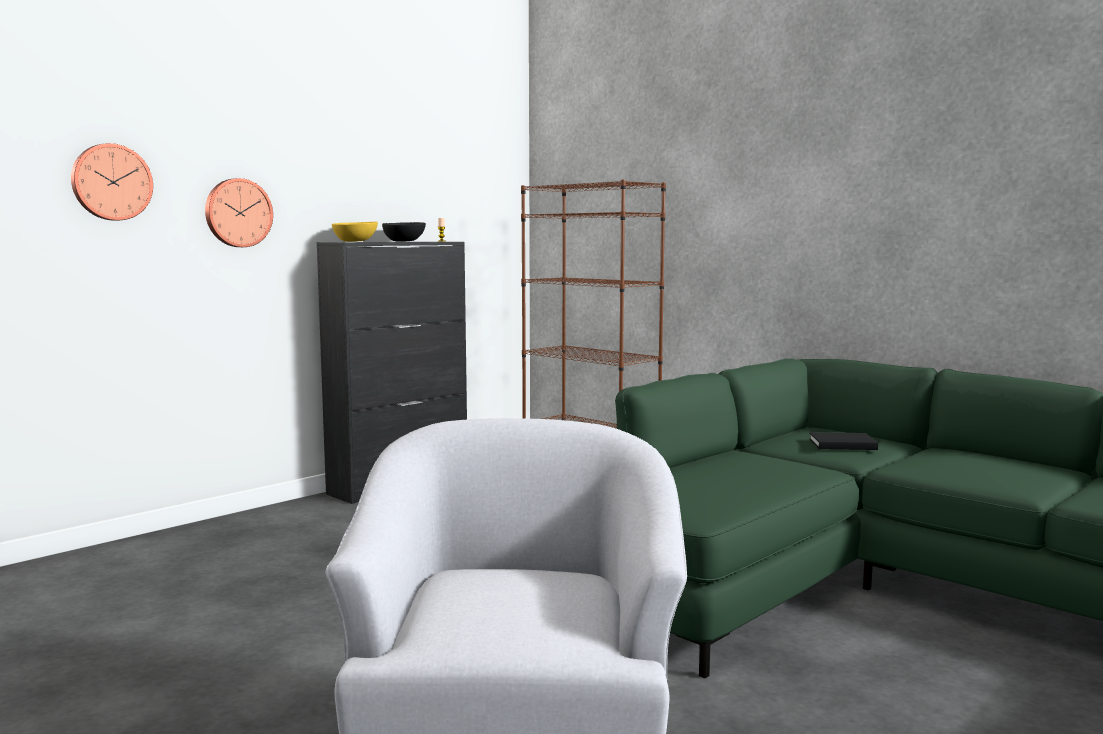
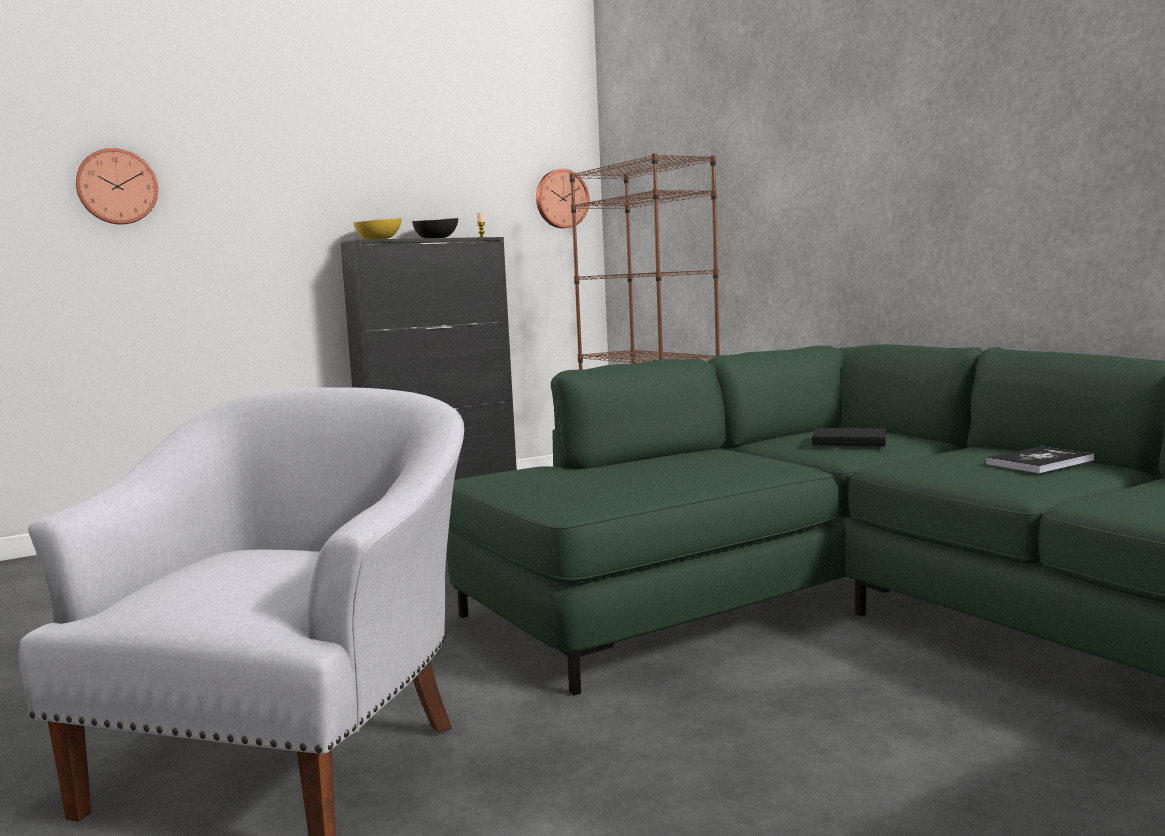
camera: 15 degrees right, 0 degrees up
(237, 213) = (253, 214): wall clock -> wall clock (561, 199)
(1012, 466) = (1039, 462): none -> book

